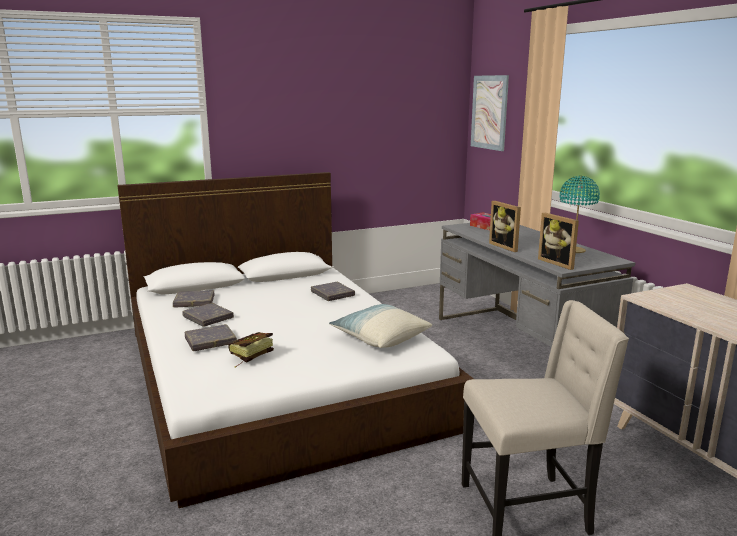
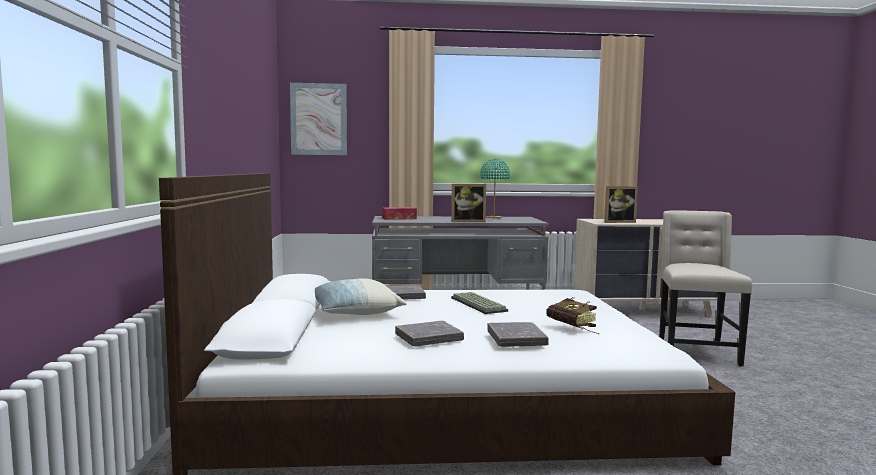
camera: 70 degrees left, 10 degrees down
(194, 302) = (350, 342): grey book -> none
(322, 319) = (476, 304): none -> keyboard
(380, 338) = (538, 296): pillow -> pillow (353, 313)
(559, 263) = (523, 221): picture frame -> picture frame (618, 222)

